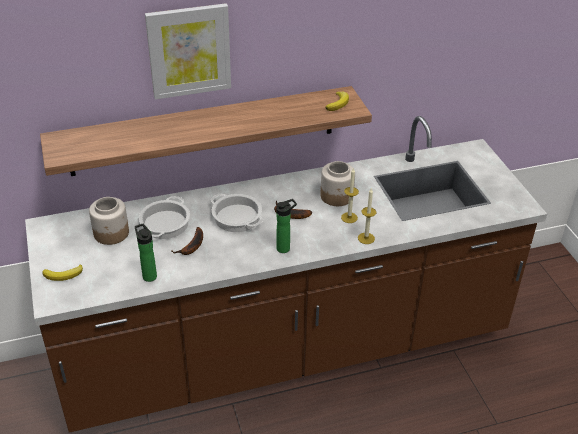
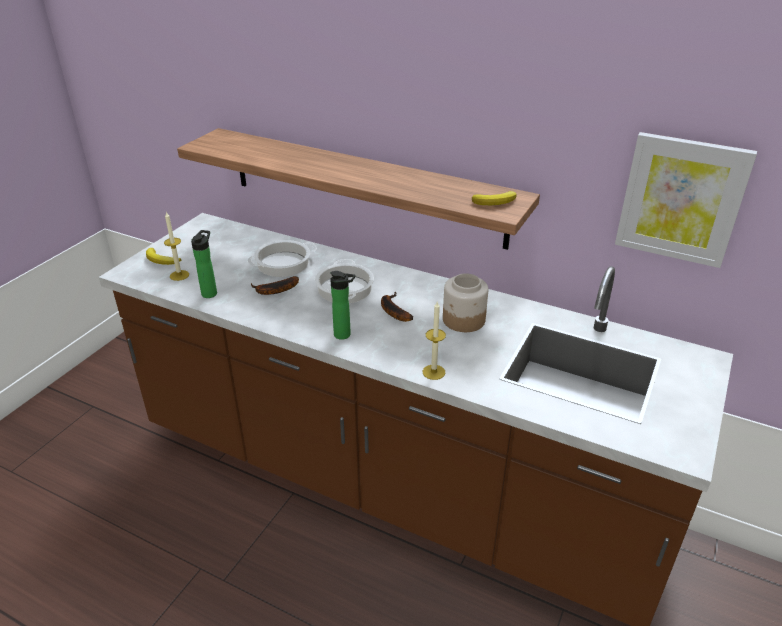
camera: 45 degrees right, 5 degrees down
(111, 233) = (236, 250): jar -> none
(189, 50) = (351, 80): picture -> picture (681, 199)
(349, 217) = (446, 344): candle -> candle (179, 275)

